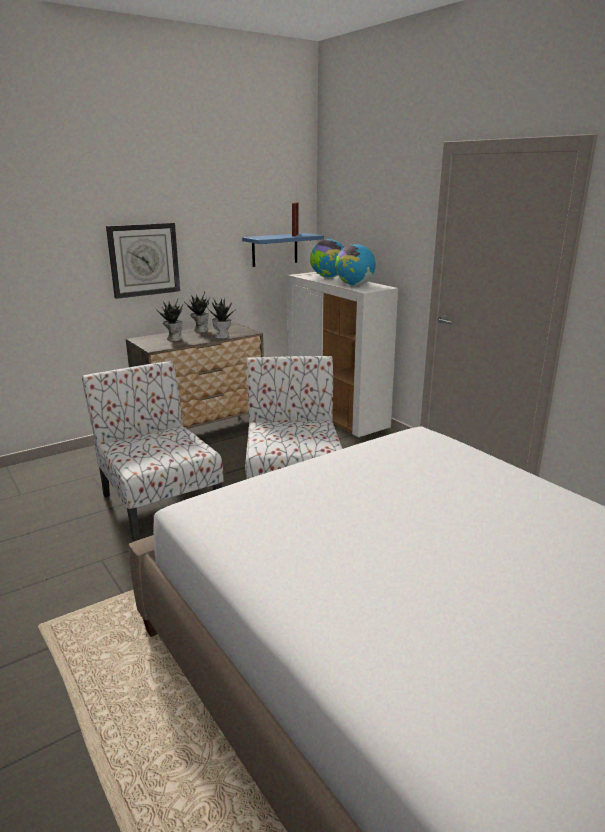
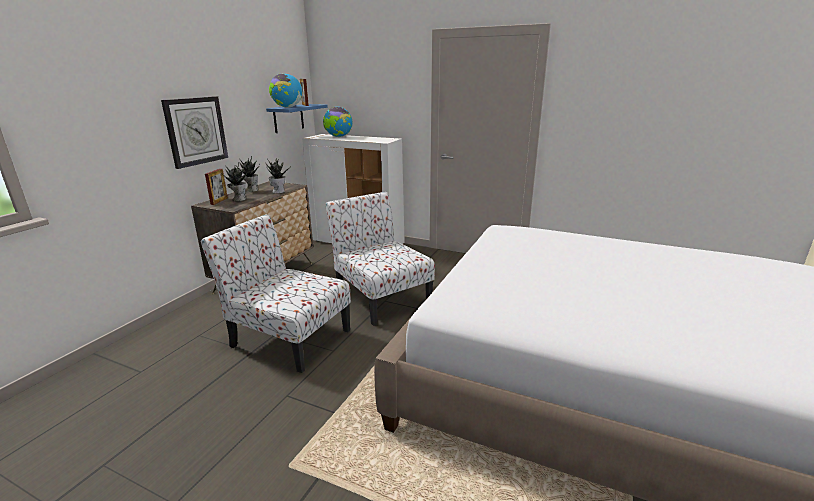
camera: 30 degrees left, 0 degrees up
(154, 338) = (219, 201): none -> picture frame
(354, 285) = (369, 139): globe -> globe (287, 107)

